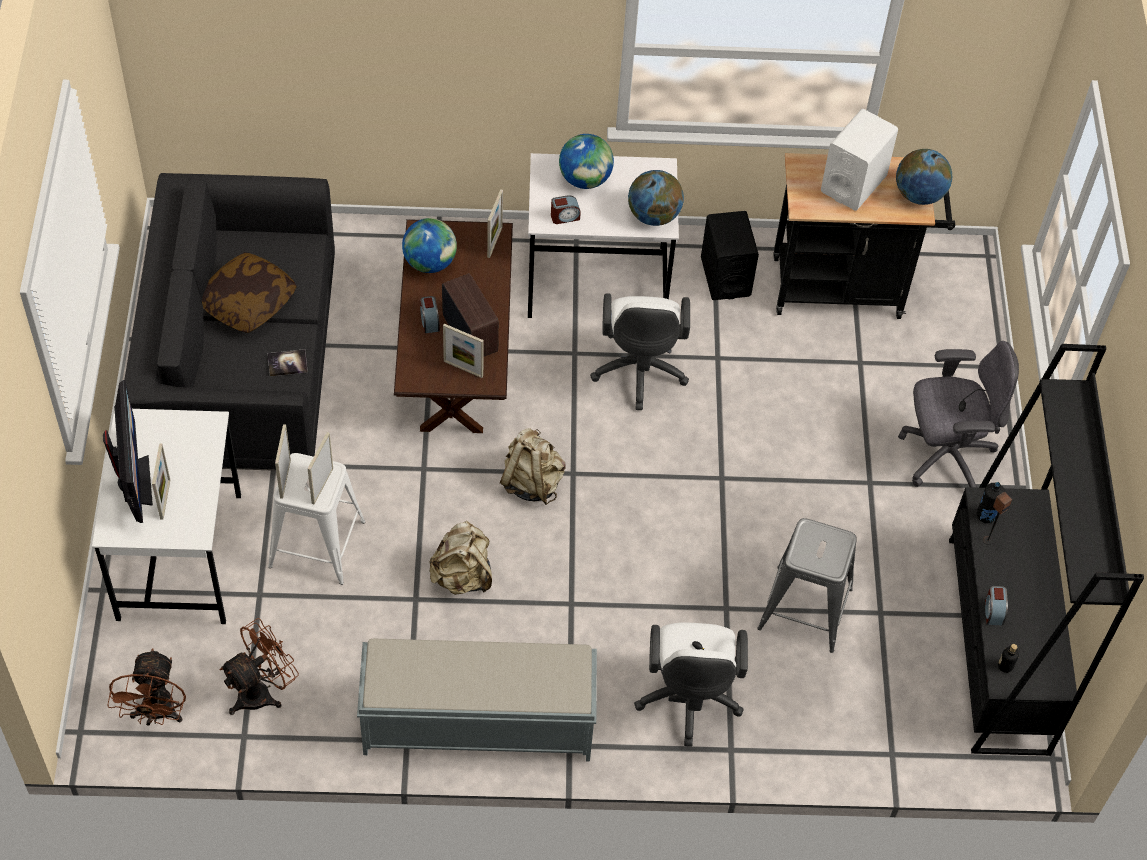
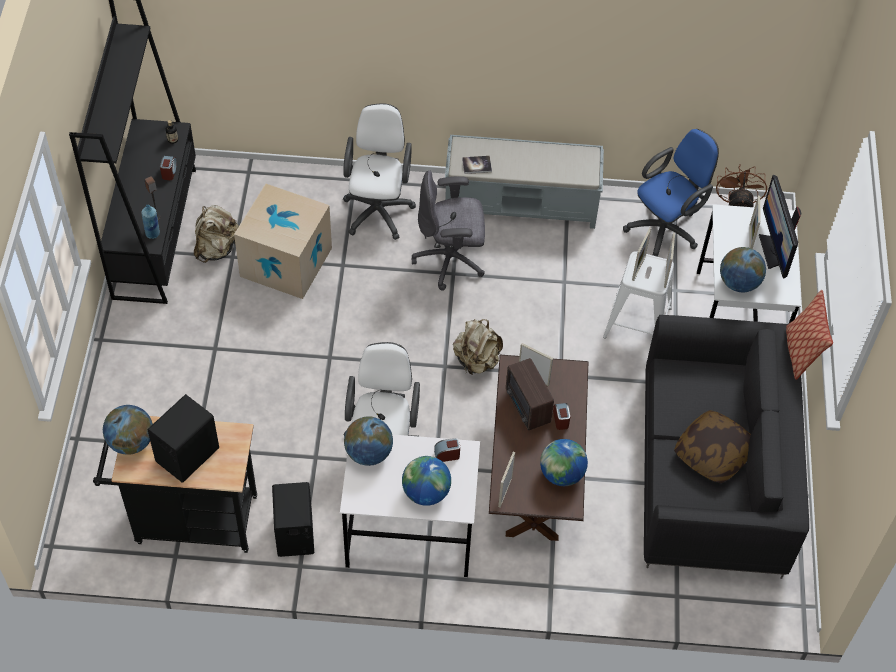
camera: 175 degrees left, 0 degrees up
(126, 362) = (800, 352): none -> pillow
(192, 434) = (739, 283): none -> globe
(262, 691) = (666, 229): brown fan -> blue office chair
(287, 363) = (674, 397): book -> book (476, 165)
(462, 576) = (530, 295): beige backpack -> beige backpack (216, 248)
(804, 608) = (286, 262): grey stool -> cardboard box
(853, 183) = (187, 455): white speaker -> black speaker
(944, 455) = (149, 366): grey office chair -> grey office chair (450, 260)
(985, 515) = (153, 233): black bottle -> blue bottle

